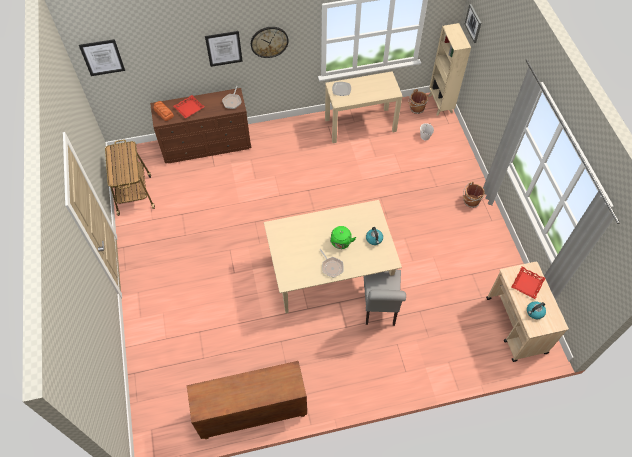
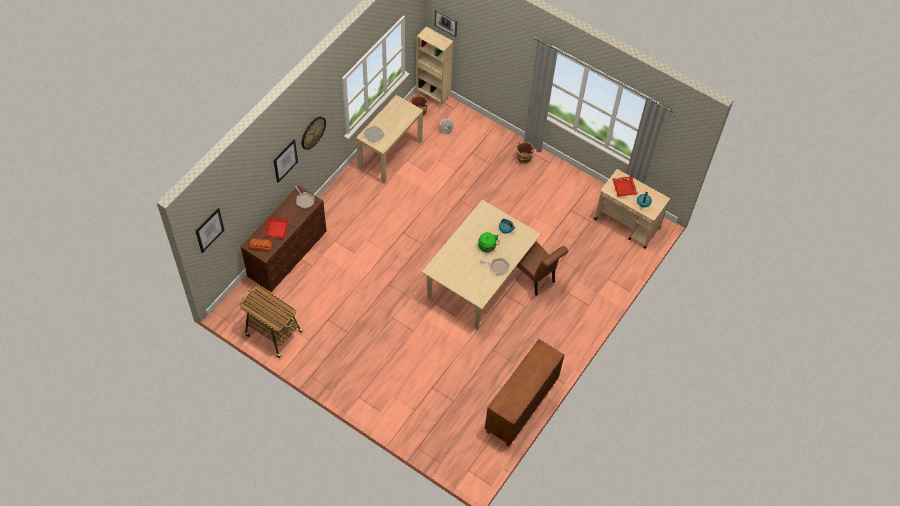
camera: 45 degrees left, 0 degrees up
(379, 308) = (534, 278): grey chair -> brown chair

